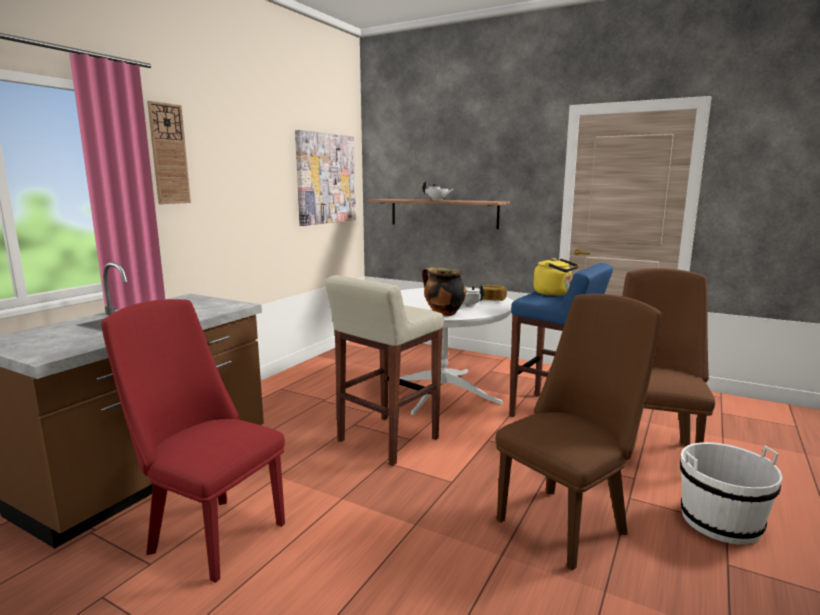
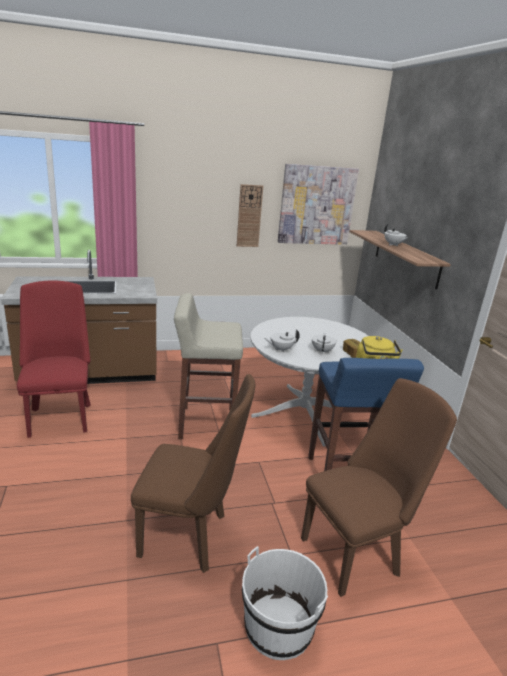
camera: 45 degrees right, 10 degrees up
(169, 154) = (160, 182): wall clock -> wall clock (249, 216)
(443, 313) = (281, 349): cooking pot -> white teapot

